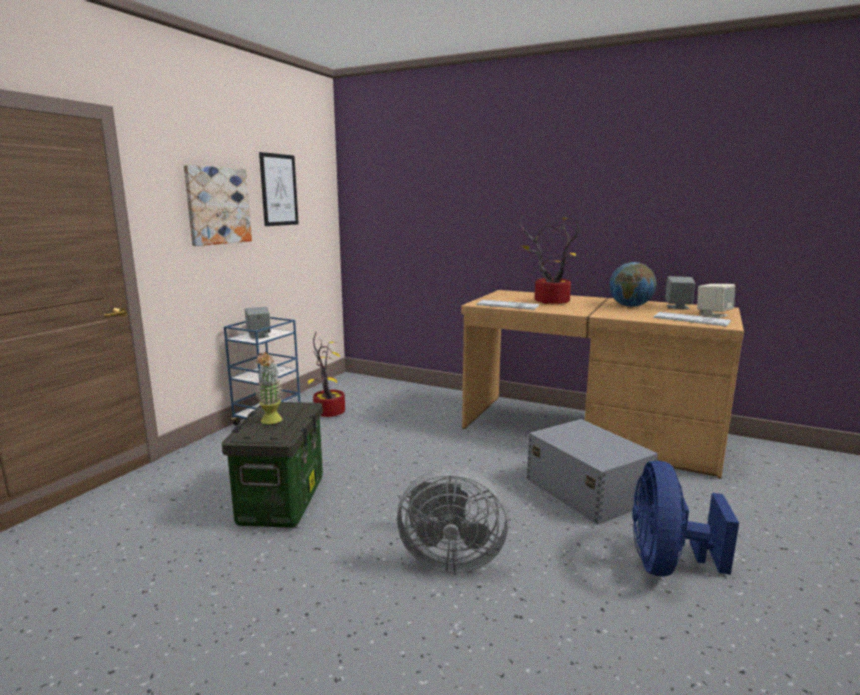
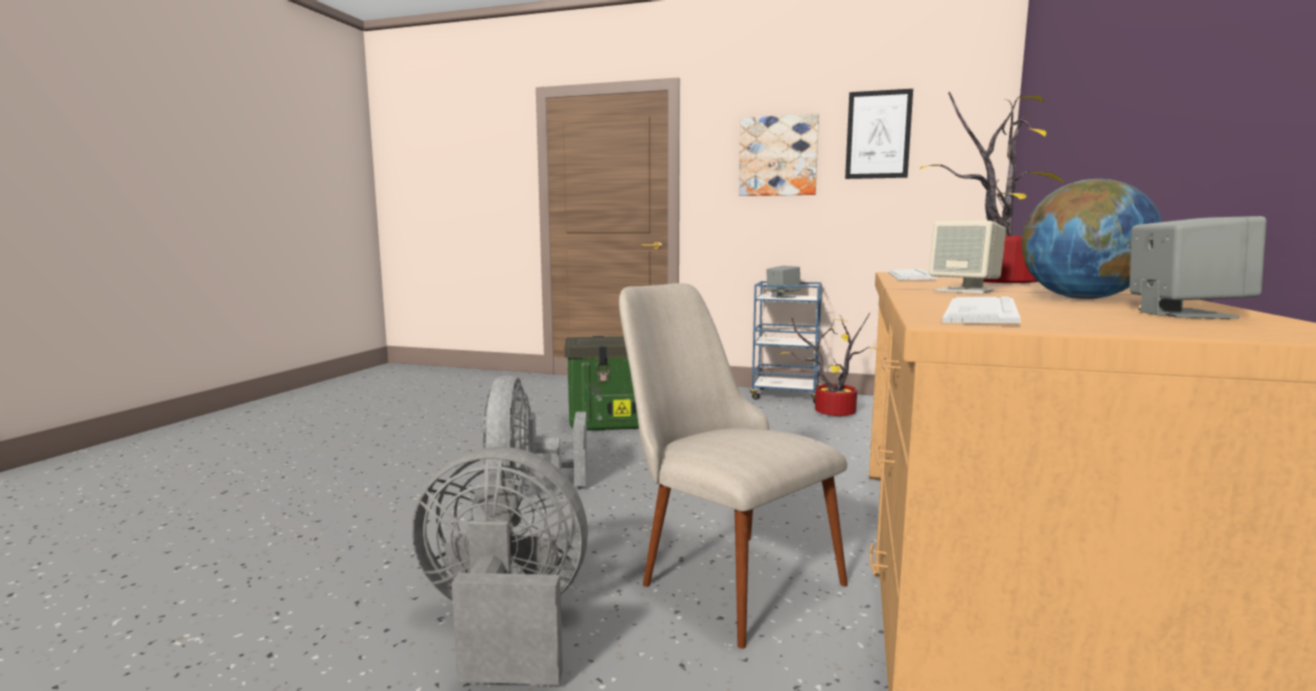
camera: 80 degrees right, 5 degrees down
(271, 422) = (610, 338): potted plant -> none
(586, 489) = (720, 571): grey storage box -> beige chair
(666, 564) = (504, 625): blue fan -> grey fan
(713, 315) = (1119, 324): beige speaker -> beige speaker (965, 290)

